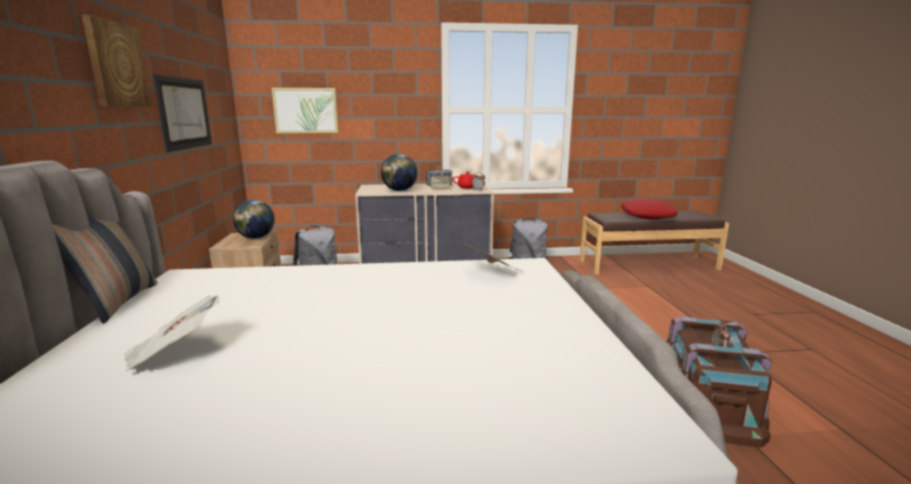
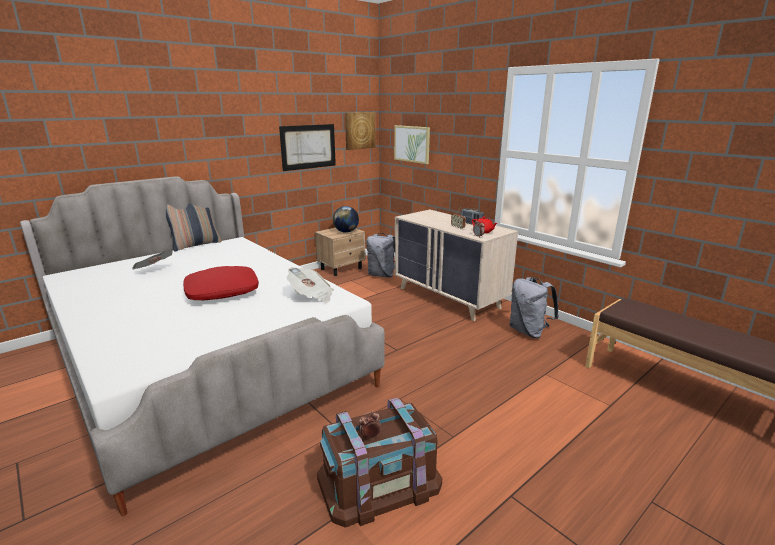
camera: 55 degrees right, 5 degrees up
(116, 65) = (246, 125): picture -> picture (359, 130)
(399, 190) = (429, 221): globe -> none
(646, 216) = (686, 327): red pillow -> red pillow (222, 291)

